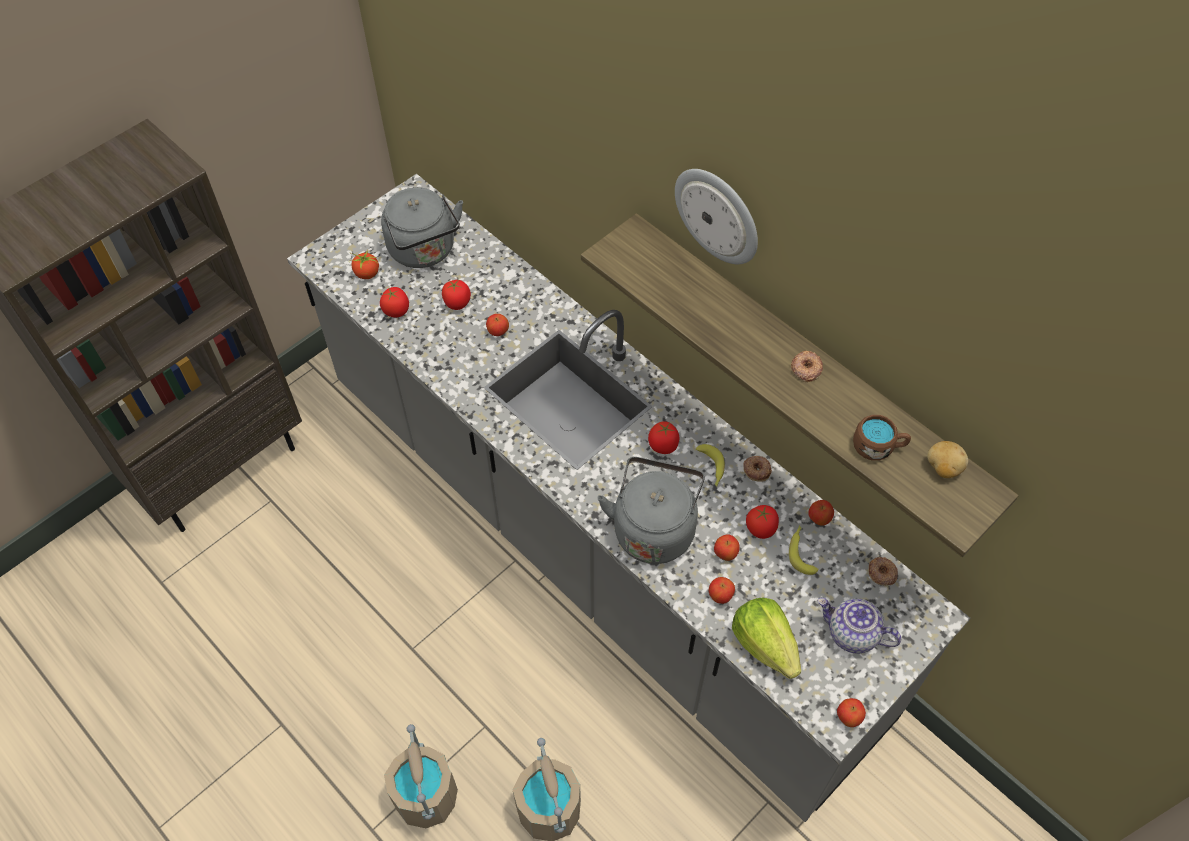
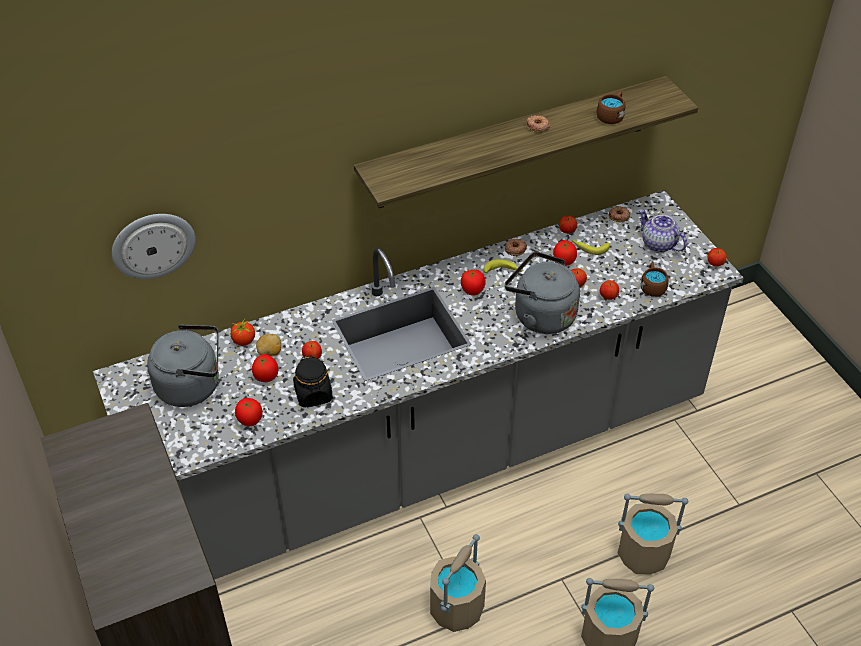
camera: 70 degrees left, 10 degrees down
(366, 273) = (192, 432): tomato -> tomato (244, 341)
(415, 630) = (456, 608): none -> beige bucket
(448, 350) = (313, 394): none -> black jar
(718, 215) = (428, 95): wall clock -> wall clock (153, 245)
(765, 644) = (652, 286): lettuce -> brown mug
(852, 634) = (658, 244): teapot -> teapot turned 90 degrees clockwise
(942, 468) = (637, 96): potato -> potato (270, 353)

